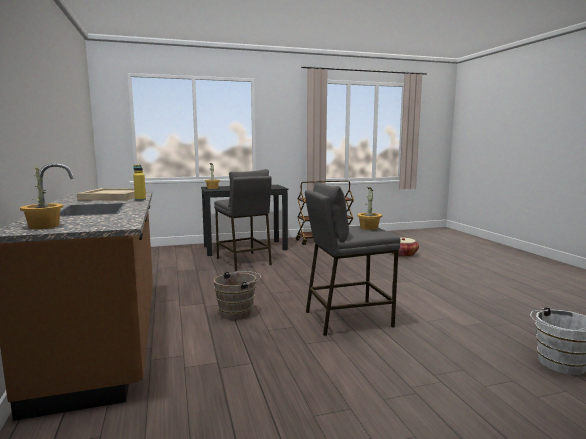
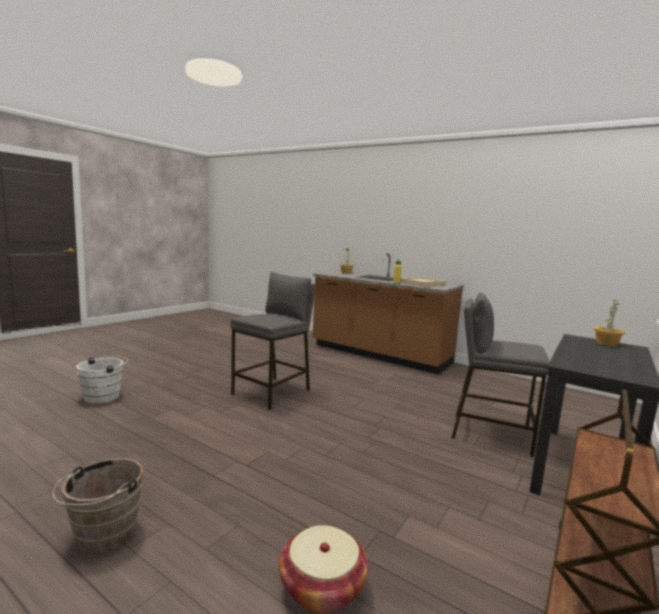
camera: 140 degrees right, 0 degrees up
(238, 312) = (351, 379): brown bucket -> brown bucket (102, 536)
(368, 228) = (263, 318): potted plant -> none

